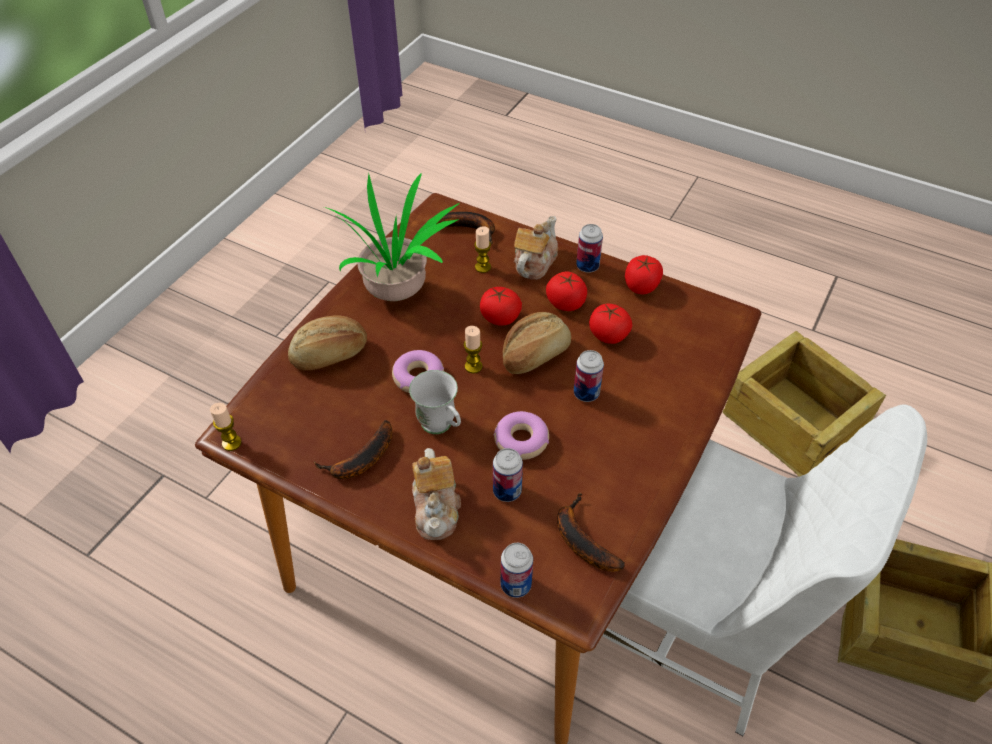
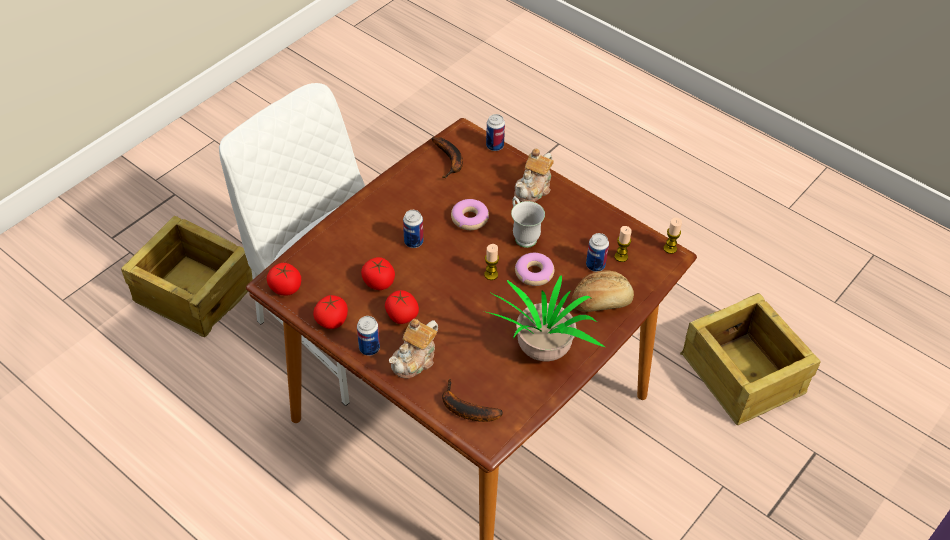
camera: 170 degrees left, 0 degrees up
(360, 461) = (580, 223): banana -> none
(437, 508) = (534, 189): teapot -> teapot turned 150 degrees counterclockwise
(483, 267) = (462, 363): candle -> candle (621, 257)
(500, 318) = (460, 311): tomato -> tomato (286, 288)
(507, 491) = (487, 191): can -> can (595, 265)
(535, 354) = (441, 276): bread -> none
(792, 421) = (164, 462): crate -> crate (742, 375)

